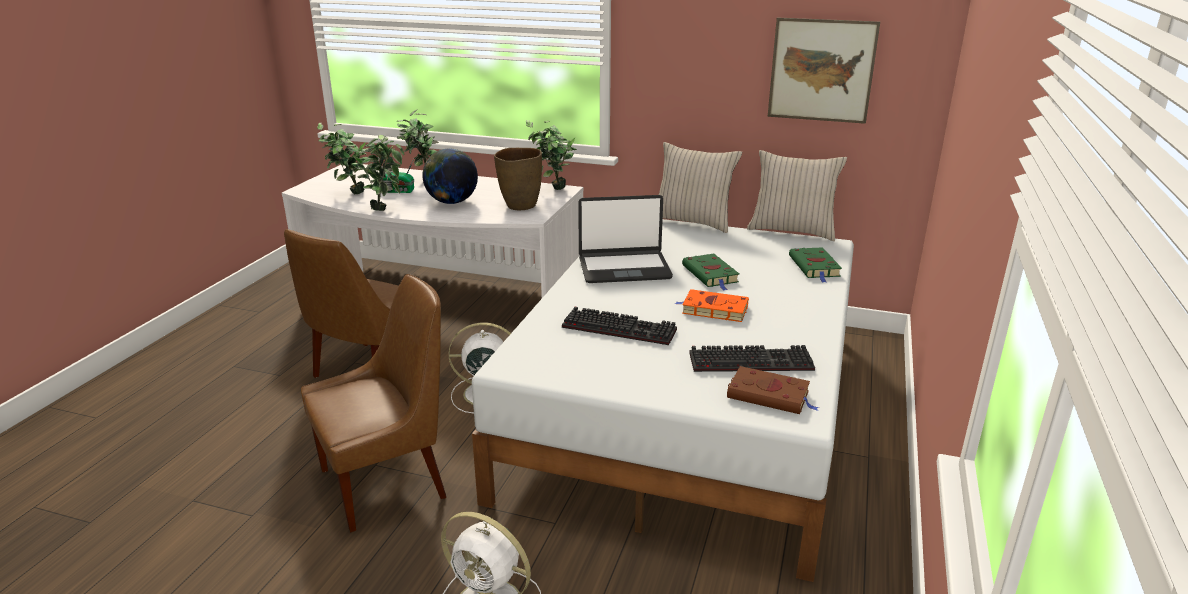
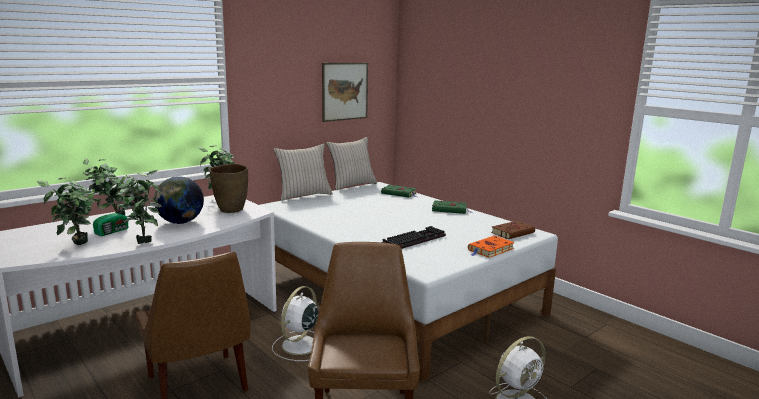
camera: 60 degrees left, 10 degrees down
(624, 268) = (340, 221): laptop -> none
(711, 275) = (378, 210): green book -> green book (450, 210)
(713, 309) = (418, 219): orange book -> orange book (490, 250)
(752, 361) = (479, 227): keyboard -> none

